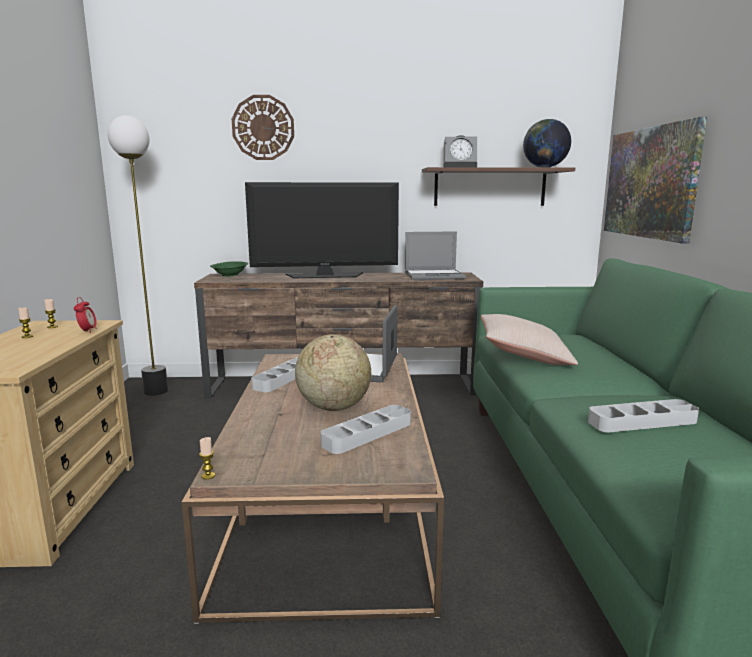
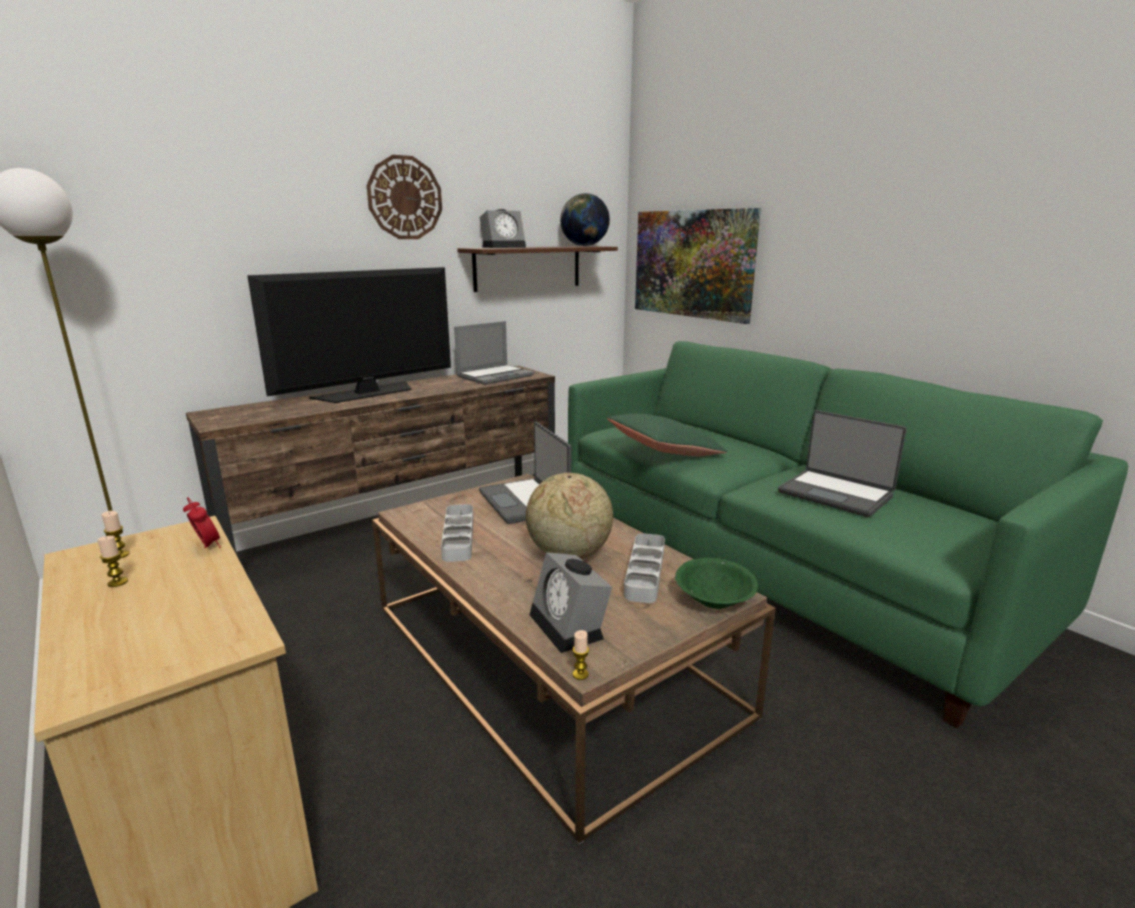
camera: 35 degrees left, 5 degrees up
(230, 275) = (228, 411): green bowl -> green bowl (714, 599)
(254, 448) = (570, 626): none -> alarm clock
(263, 128) = (244, 191): wall clock -> wall clock (405, 198)
(524, 355) = (664, 452): beige pillow -> green pillow
(642, 421) = (836, 494): grey tray -> laptop

